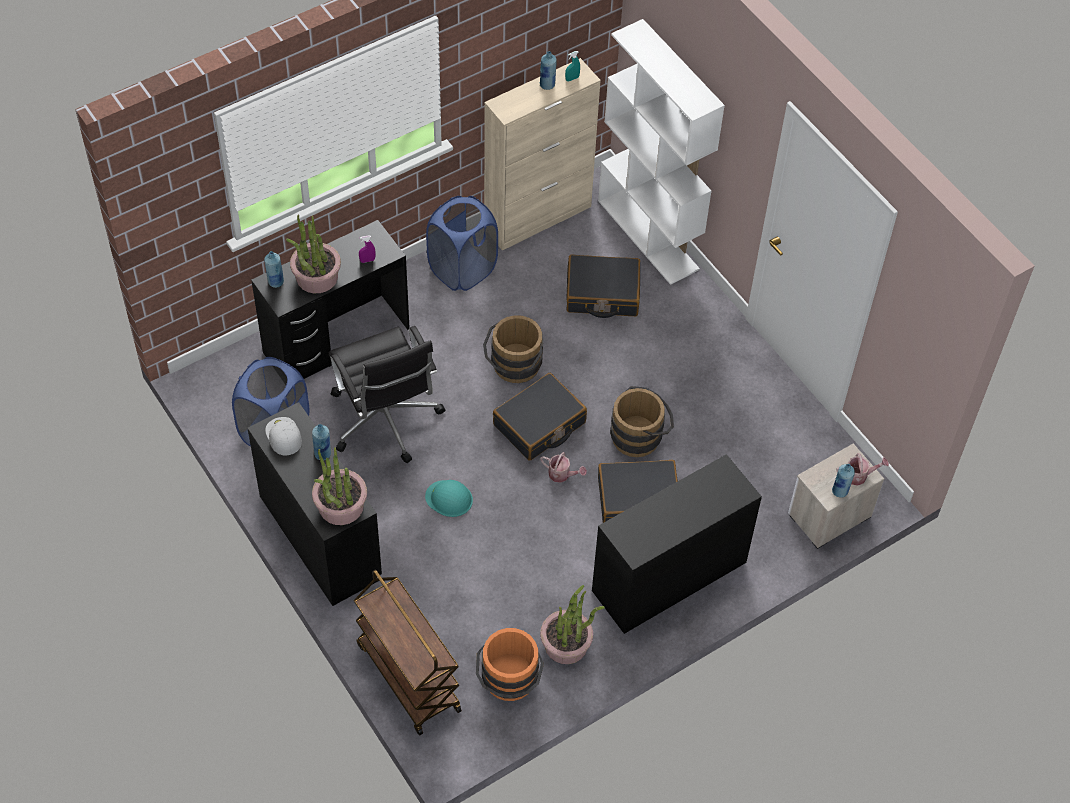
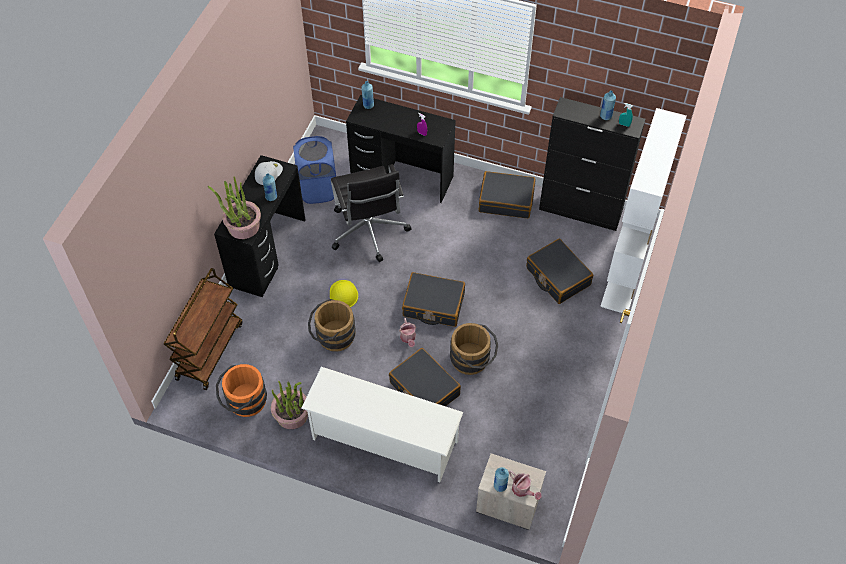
camera: 55 degrees right, 0 degrees up
(316, 277) = (388, 119): potted plant -> none
(385, 421) = (369, 232): black office chair -> black office chair turned 45 degrees counterclockwise
(449, 498) = (343, 294): turquoise hard hat -> yellow hard hat
(462, 269) = (506, 200): blue laundry basket -> black suitcase
(514, 368) = (461, 267): brown bucket -> brown bucket (332, 336)
(538, 217) = (580, 211): beige cabinet -> black cabinet
(669, 577) = (383, 440): black desk -> white shoe rack

